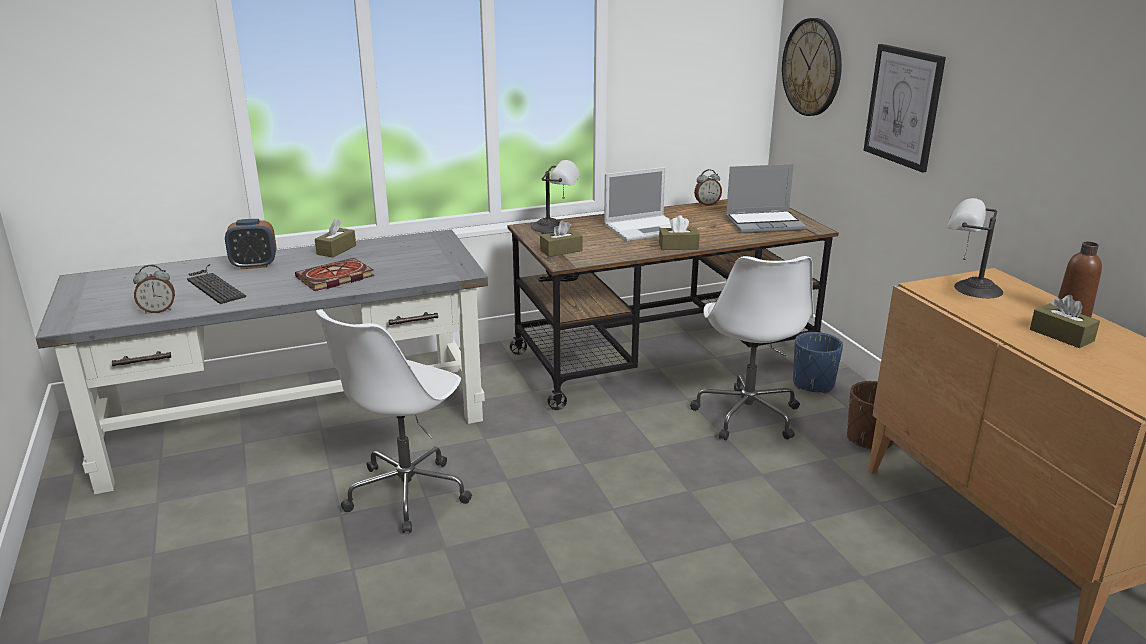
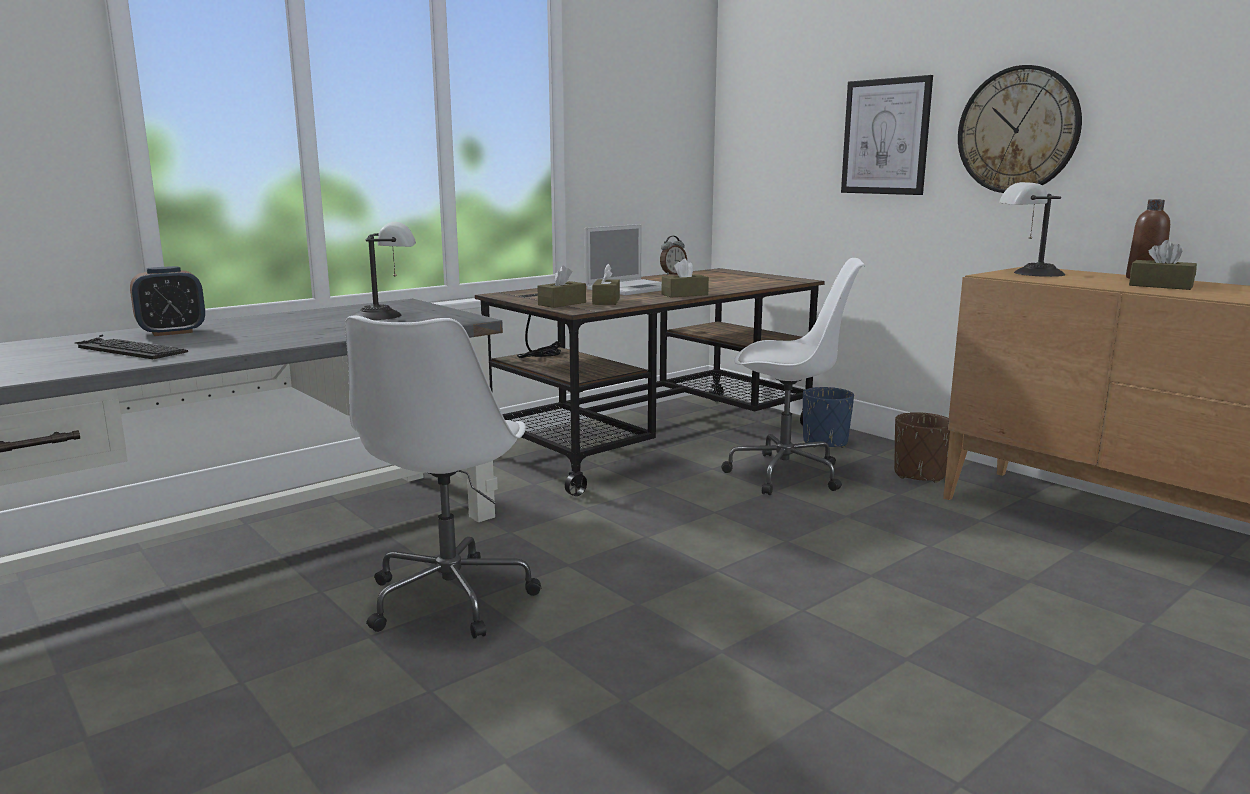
camera: 20 degrees left, 10 degrees down
(158, 310) = (54, 371): alarm clock -> none
(334, 278) = (302, 333): book -> none
(336, 250) = (279, 317): brown tissue box -> brown tissue box (606, 301)
(555, 227) = (533, 292): table lamp -> table lamp (387, 315)
(748, 418) = (788, 475): white office chair -> white office chair turned 60 degrees counterclockwise
(765, 223) = (748, 280): laptop -> none
(812, 67) = (762, 127): wall clock -> wall clock (1018, 130)

